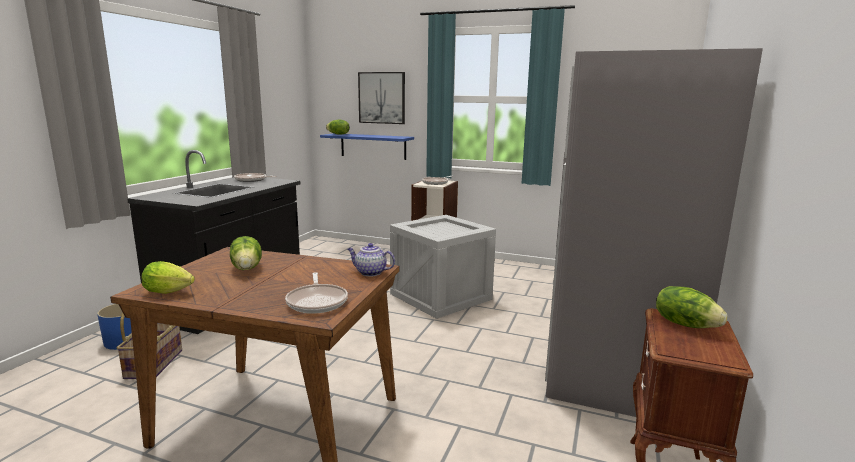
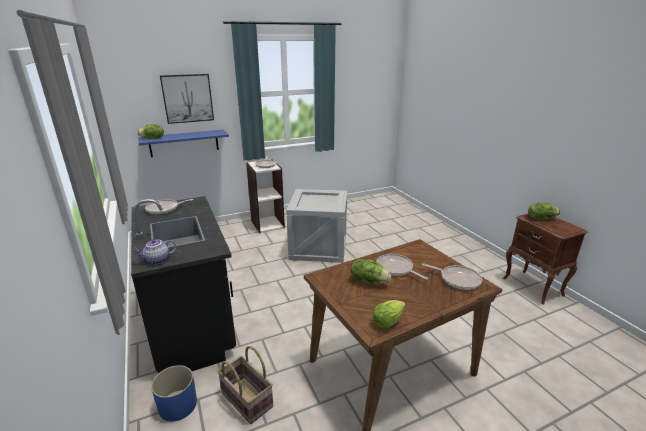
camera: 45 degrees left, 10 degrees up
(296, 271) = (396, 269): none -> frying pan
(370, 273) = (424, 250): teapot -> teapot (157, 260)
(615, 365) = (447, 247): grey fridge -> none

